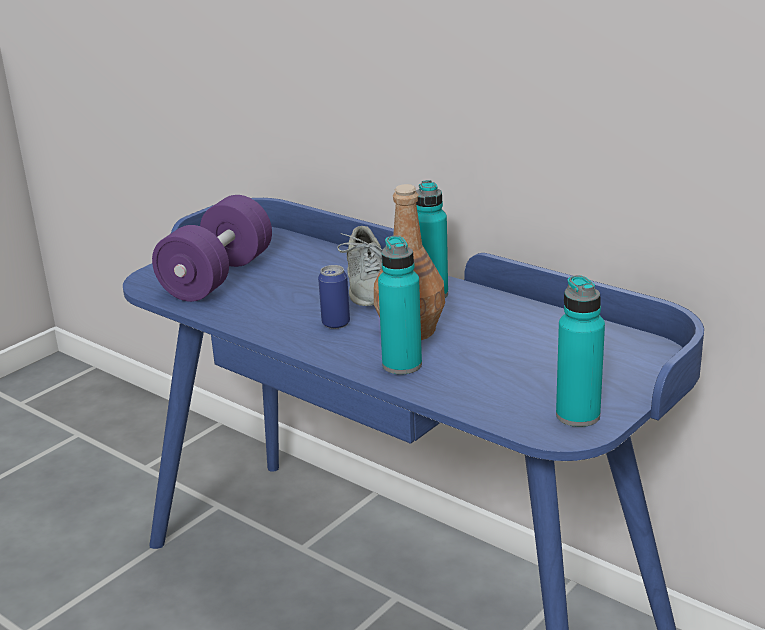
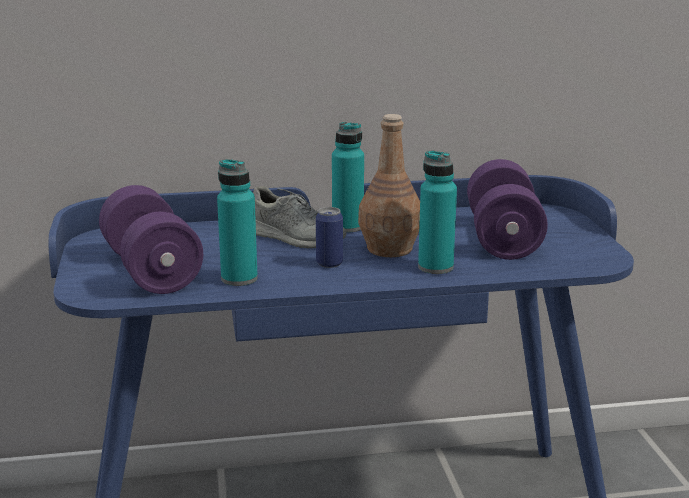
camera: 50 degrees left, 5 degrees down
(532, 363) = (503, 238): none -> purple dumbbell
(578, 415) = (590, 252): turquoise bottle -> turquoise bottle (239, 279)

